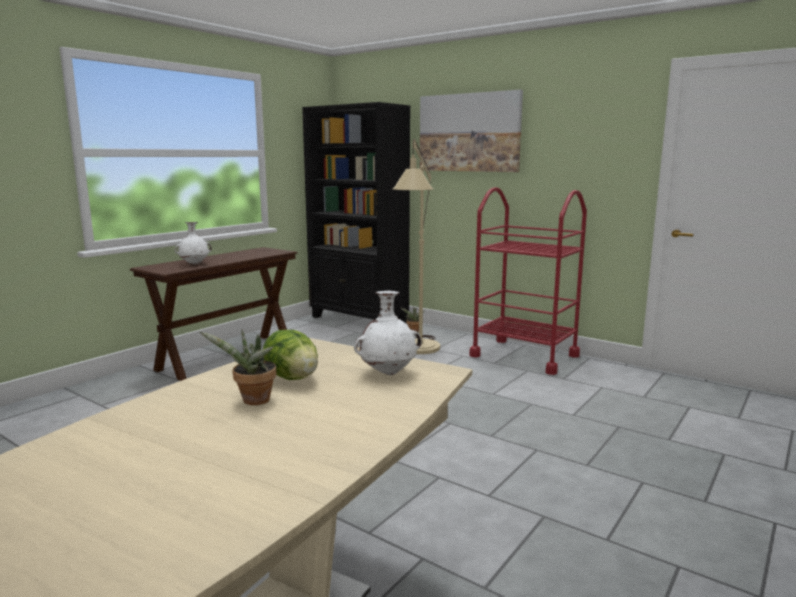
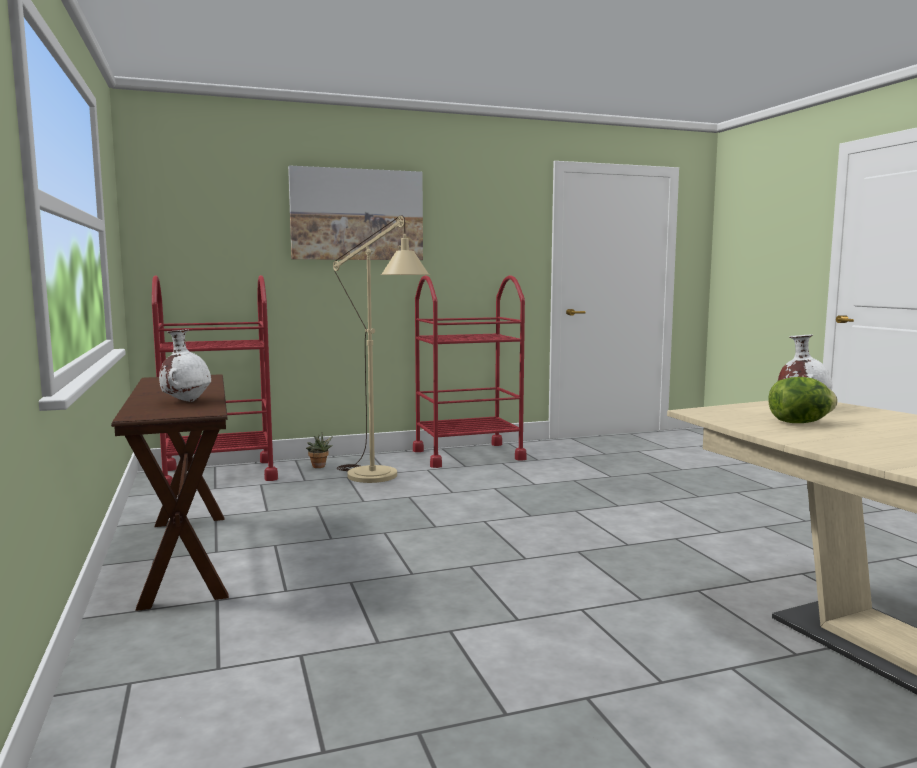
camera: 55 degrees left, 5 degrees down
(253, 401) = (859, 434): potted plant -> none
(359, 319) = (219, 474): black bookcase -> red cart

